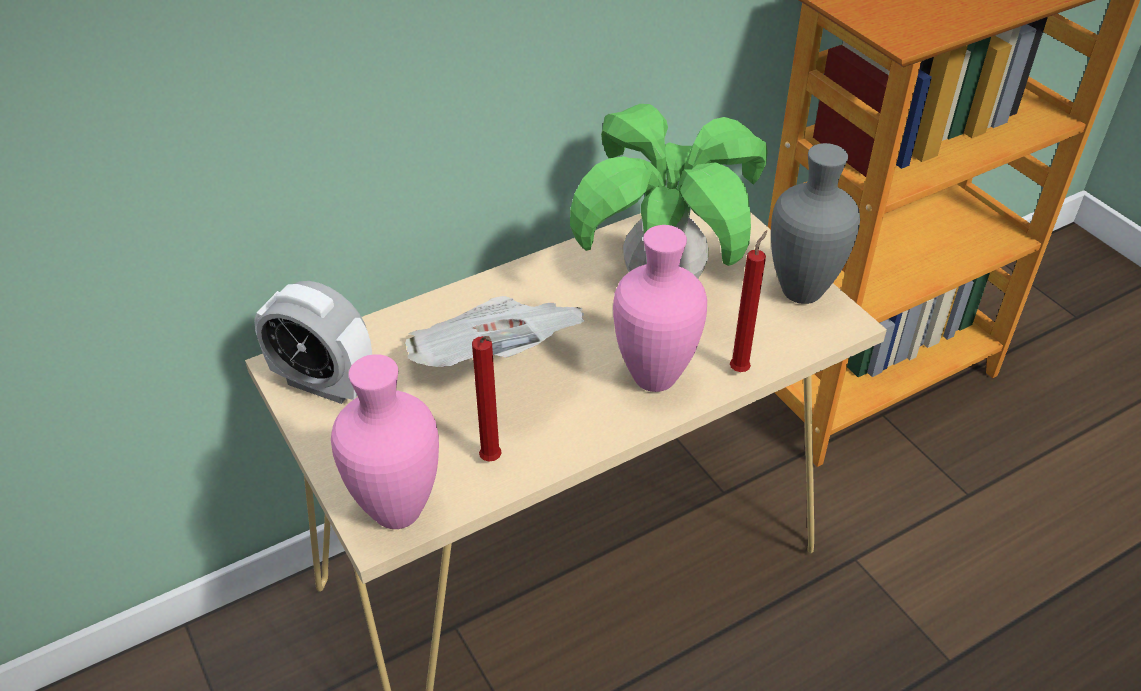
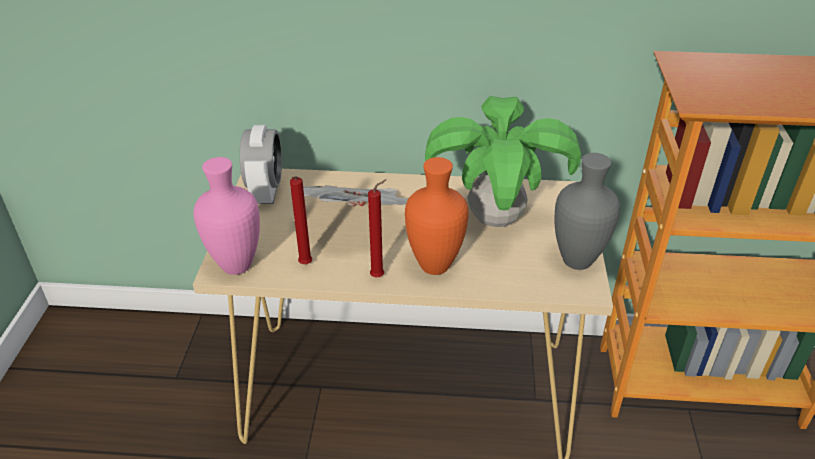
camera: 35 degrees right, 5 degrees down
(323, 383) = (266, 192): alarm clock -> alarm clock turned 150 degrees counterclockwise
(655, 380) = (434, 267): pink vase -> orange vase
(741, 369) = (491, 285): red candle -> red candle (379, 276)

